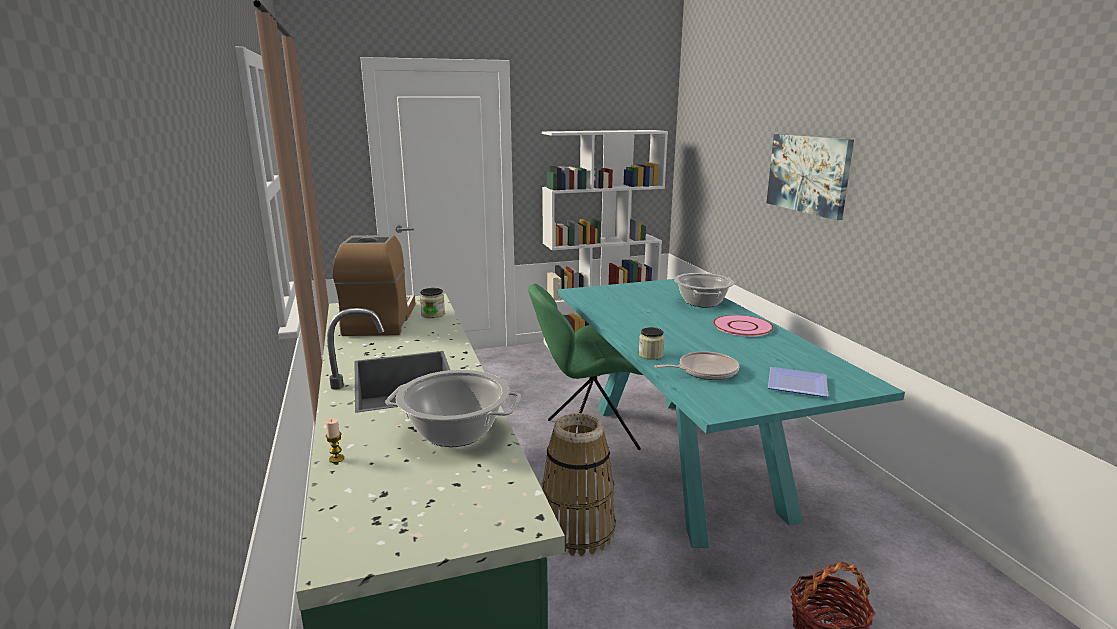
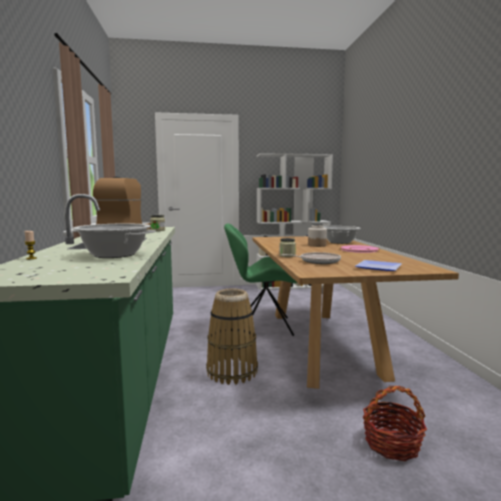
camera: 10 degrees right, 10 degrees down
(674, 315) = (317, 245): none -> jar
(682, 457) = (321, 341): turquoise dining table -> brown dining table
(808, 174) = (409, 159): picture -> none

